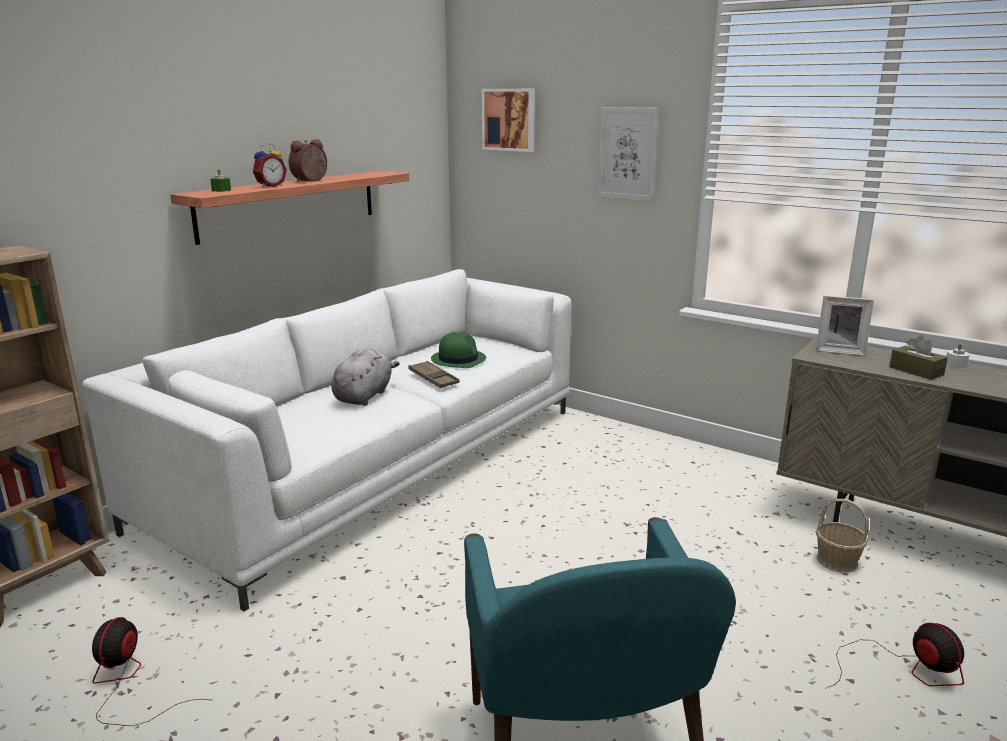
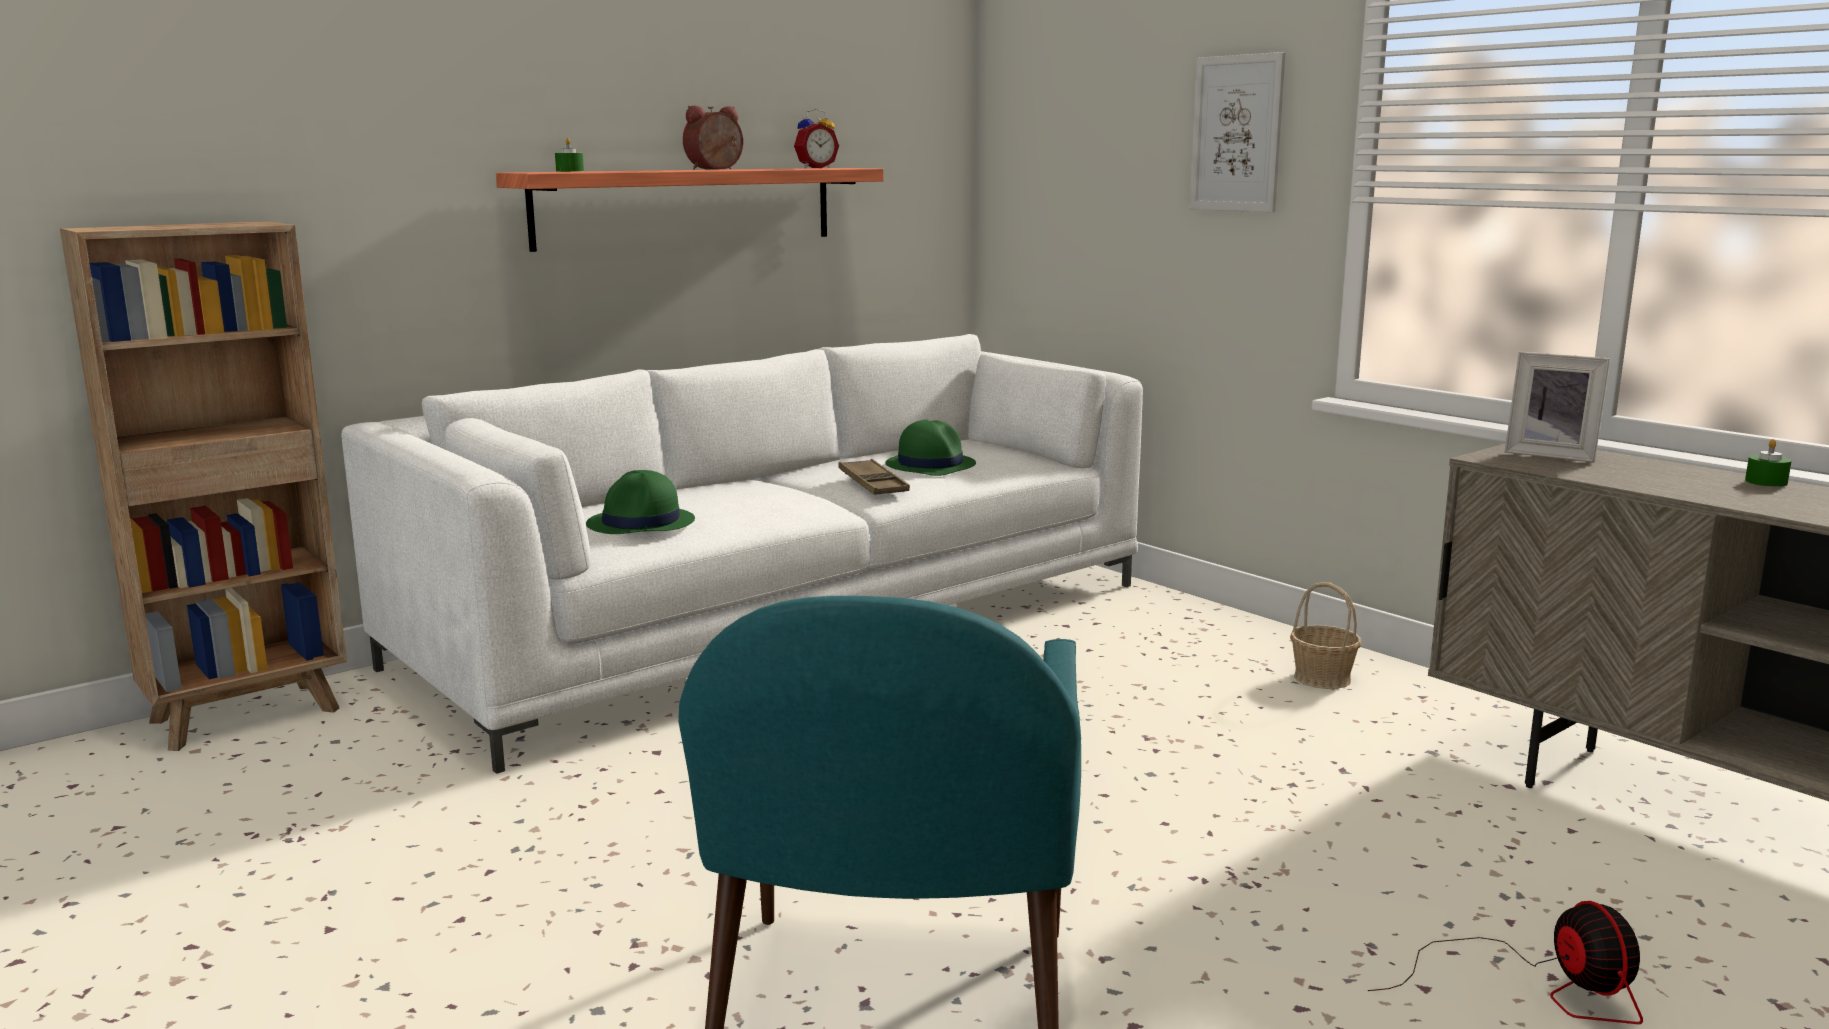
camera: 15 degrees right, 5 degrees down
(128, 683) = (303, 831): fan -> none
(269, 186) = (645, 170): alarm clock -> alarm clock (815, 168)
(307, 428) = (641, 524): none -> green hat
(364, 396) = (752, 496): grey plush toy -> none
(509, 119) = (1062, 89): picture -> none
(836, 561) = (1506, 828): basket -> basket (1322, 678)
(916, 371) = (1673, 484): brown tissue box -> none
(955, 365) = (1766, 482): white candle -> green candle

